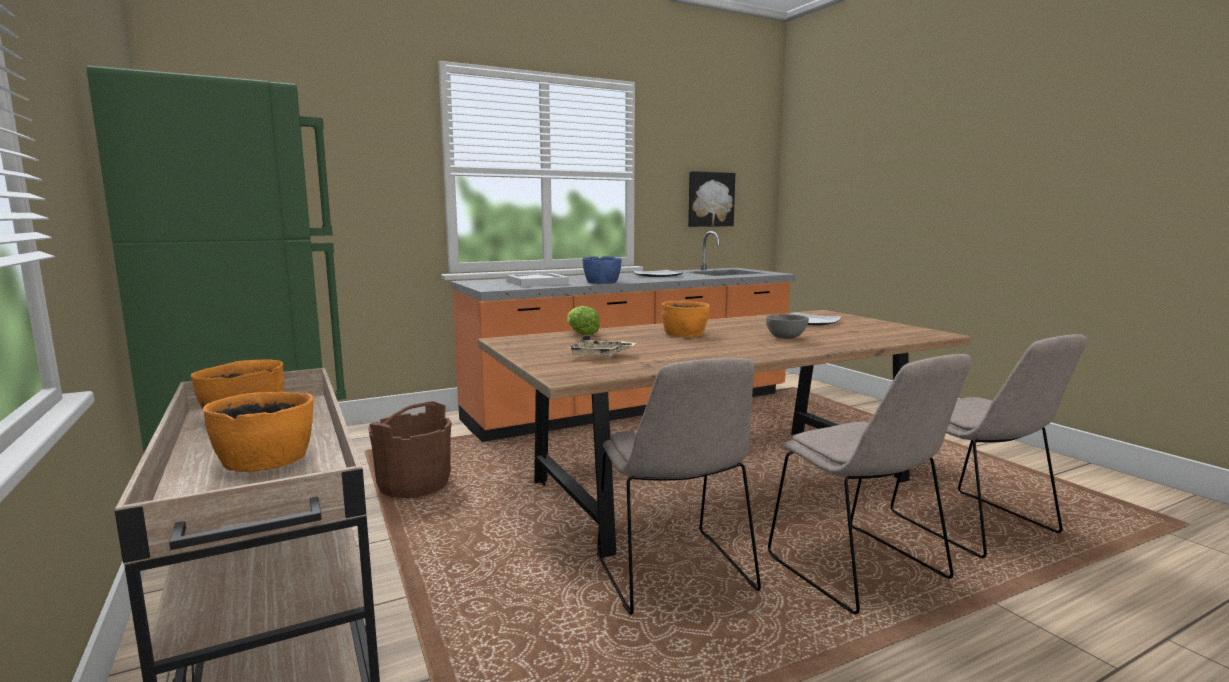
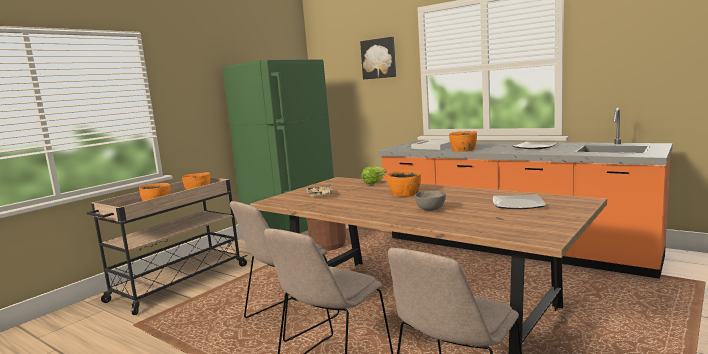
camera: 65 degrees right, 0 degrees up
(602, 282) = (463, 150): blue bowl -> orange bowl
(710, 199) = (656, 73): picture -> picture (379, 58)

